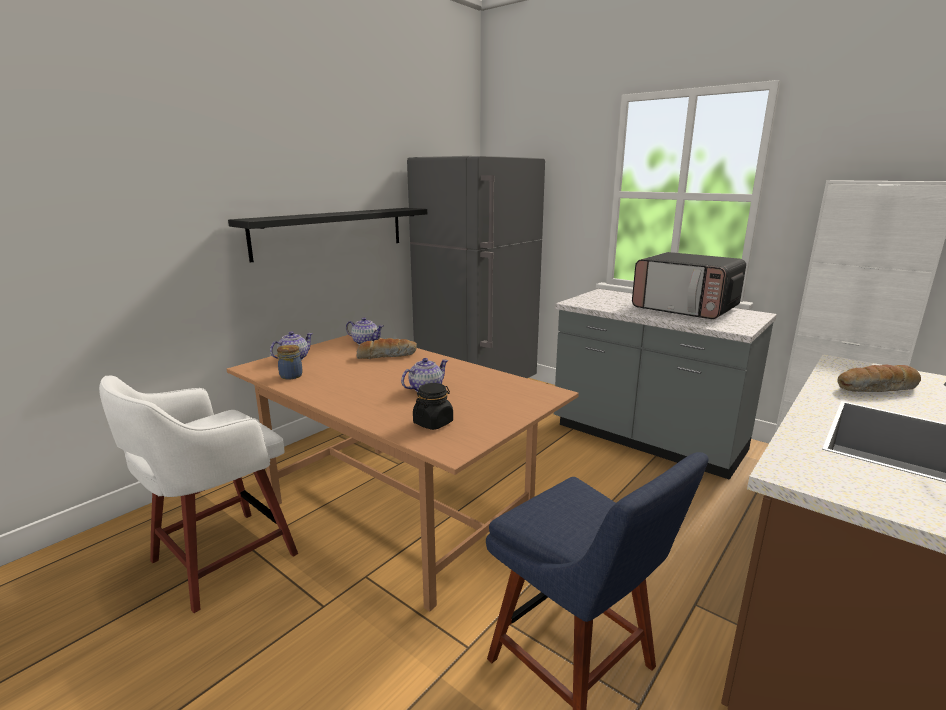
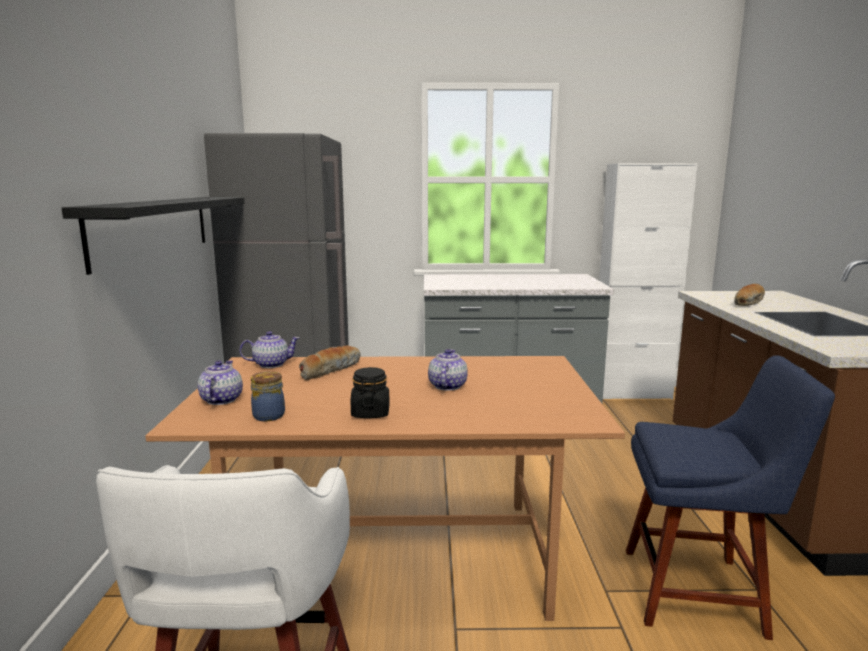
camera: 40 degrees left, 5 degrees down
(433, 423) = (524, 408): black jar -> black jar (370, 413)
(685, 309) = (529, 279): microwave -> none

